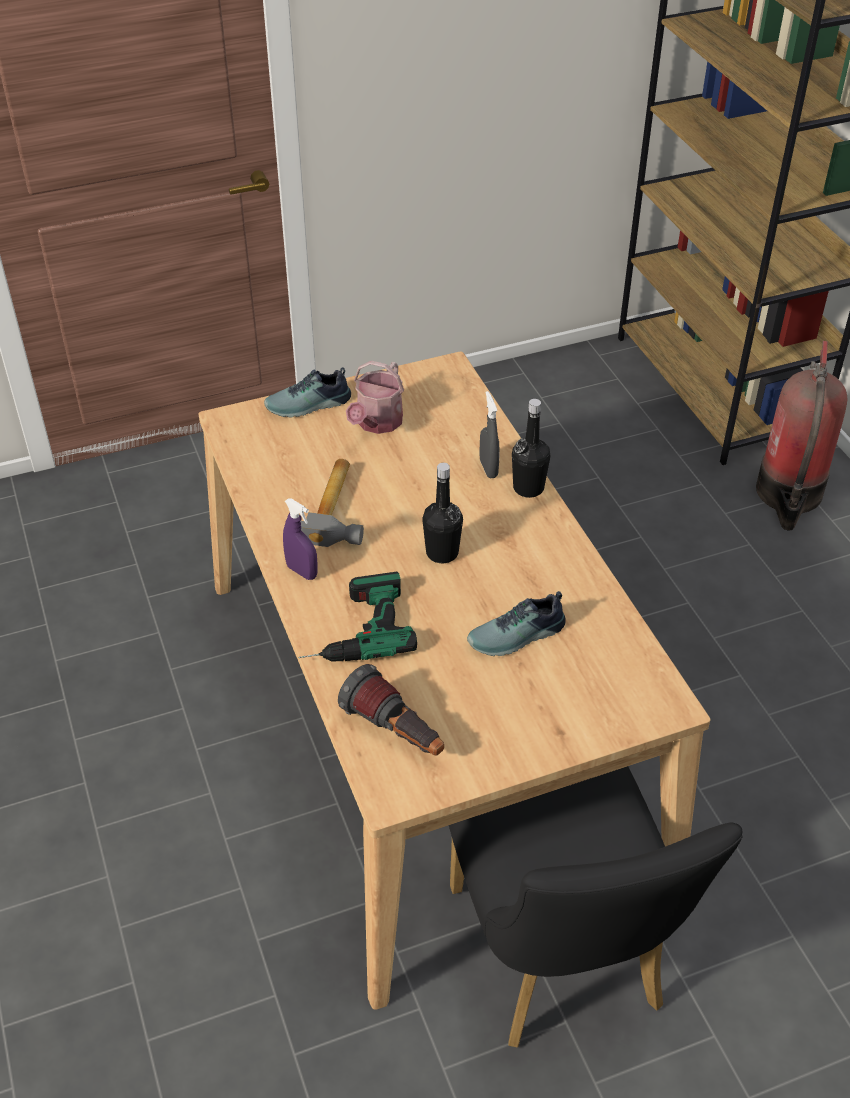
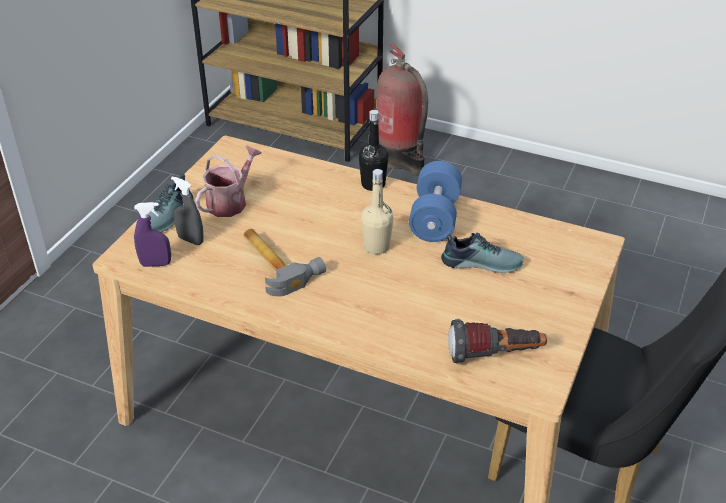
camera: 45 degrees left, 5 degrees down
(302, 571) = (309, 310): purple spray bottle -> purple spray bottle (156, 264)
(352, 629) = (388, 320): power drill -> none
(377, 423) = (230, 202): watering can -> watering can turned 120 degrees counterclockwise
(442, 553) = (376, 246): black bottle -> beige bottle
(488, 468) = (336, 187): grey spray bottle -> grey spray bottle (190, 240)
(517, 637) = (481, 262): shoe -> shoe turned 105 degrees counterclockwise
(538, 562) = (435, 218): none -> blue dumbbell

